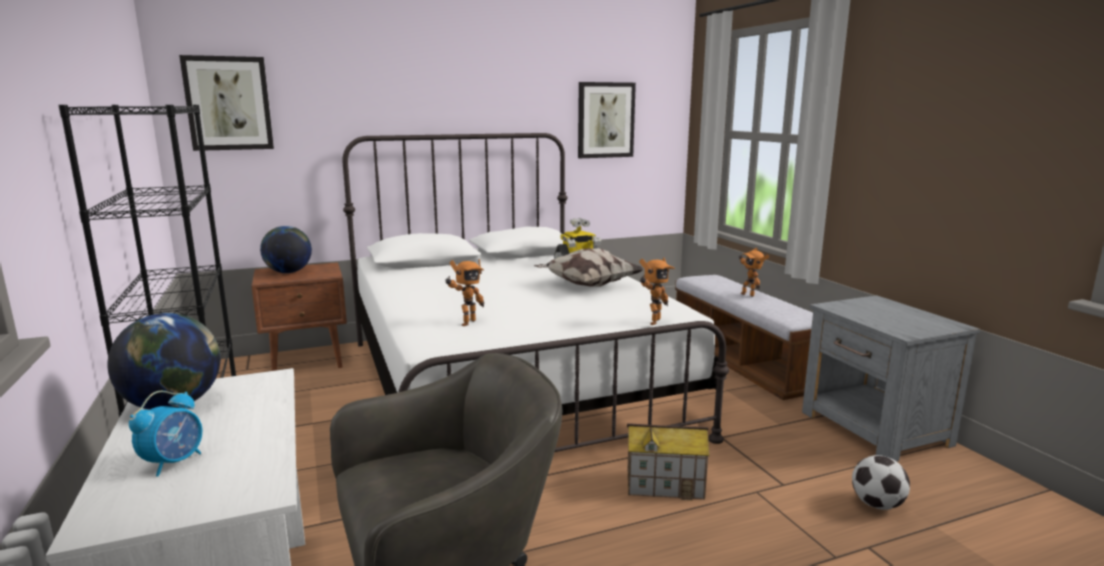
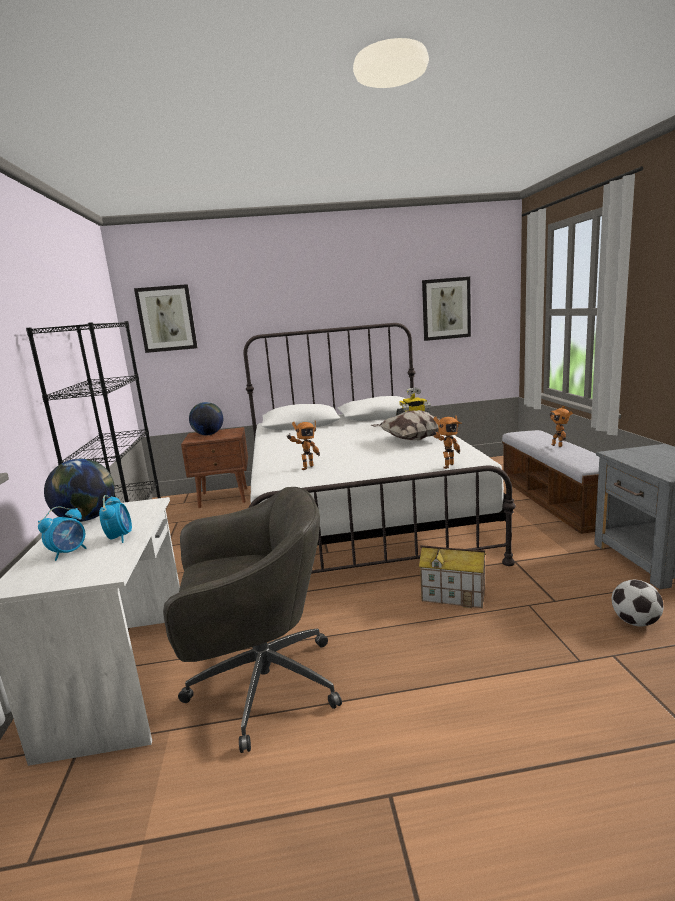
camera: 15 degrees right, 0 degrees up
(249, 434) = (120, 537): none -> alarm clock

